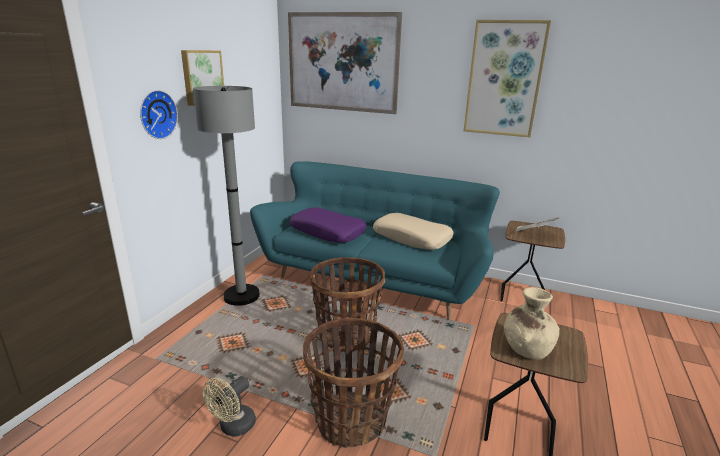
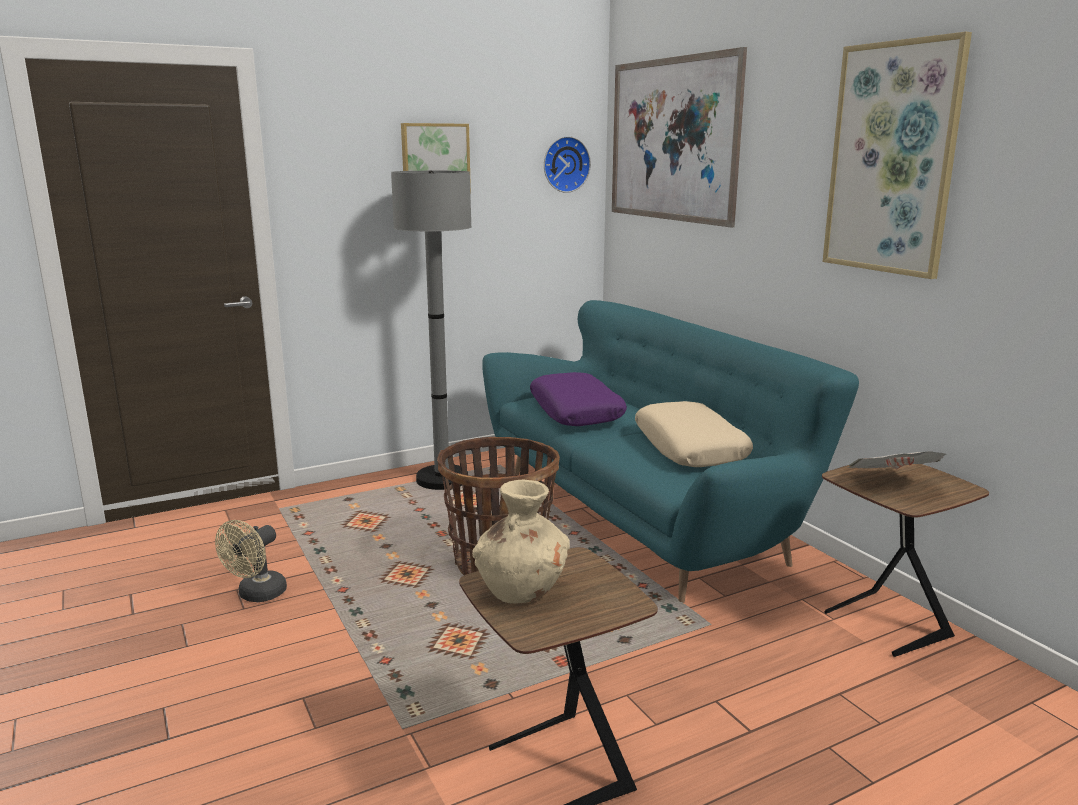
camera: 40 degrees right, 5 degrees down
(156, 114) = (350, 203): wall clock -> wall clock (565, 164)
(233, 427) = (257, 595): beige fan -> beige fan turned 45 degrees counterclockwise
(351, 420) = (370, 645): basket -> none

